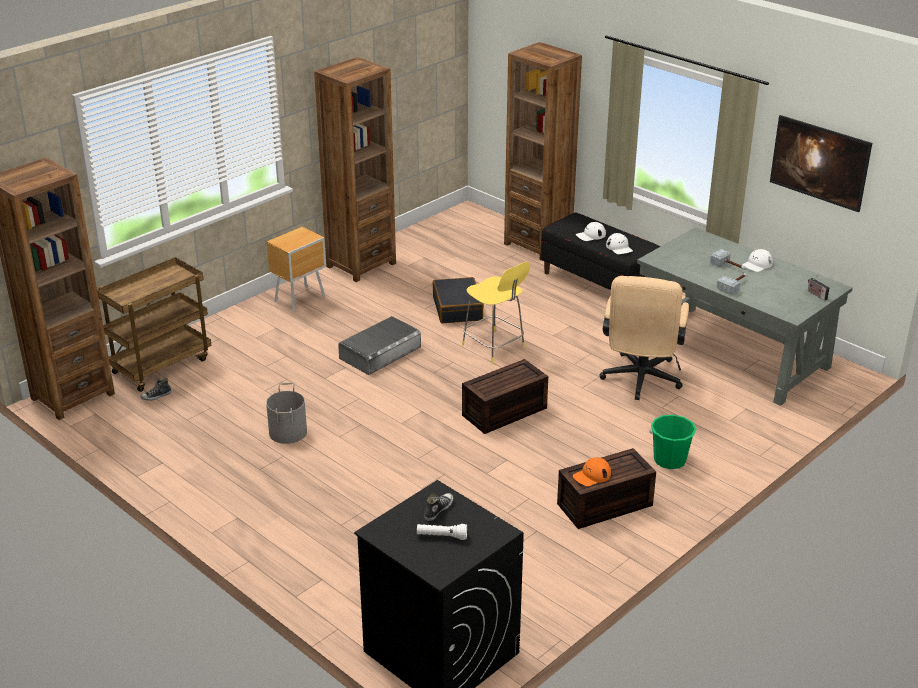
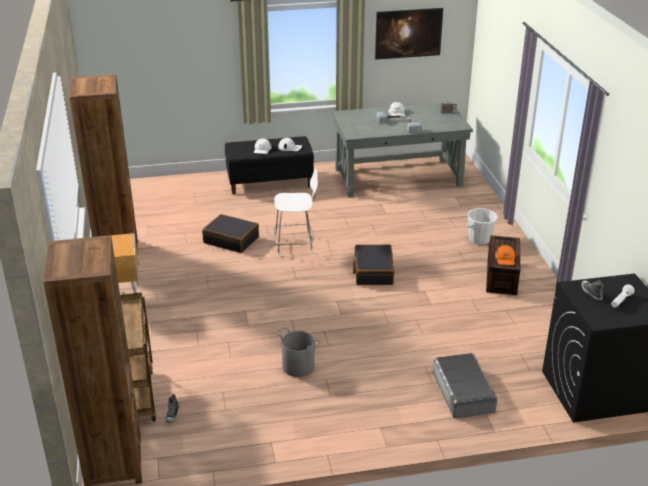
camera: 55 degrees left, 0 degrees up
(380, 352) = (244, 290): grey storage box -> grey storage box (463, 391)
(494, 347) = (295, 245): yellow stool -> white stool
(504, 412) = (373, 271): brown storage box -> black suitcase
(538, 245) = (195, 182): brown bookcase -> none
(640, 381) = (392, 215): beige office chair -> none
(669, 460) = (479, 239): green bucket -> white bucket

